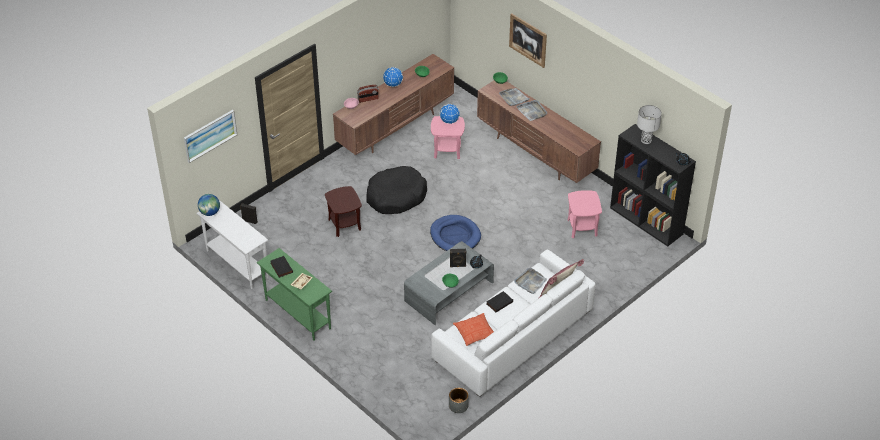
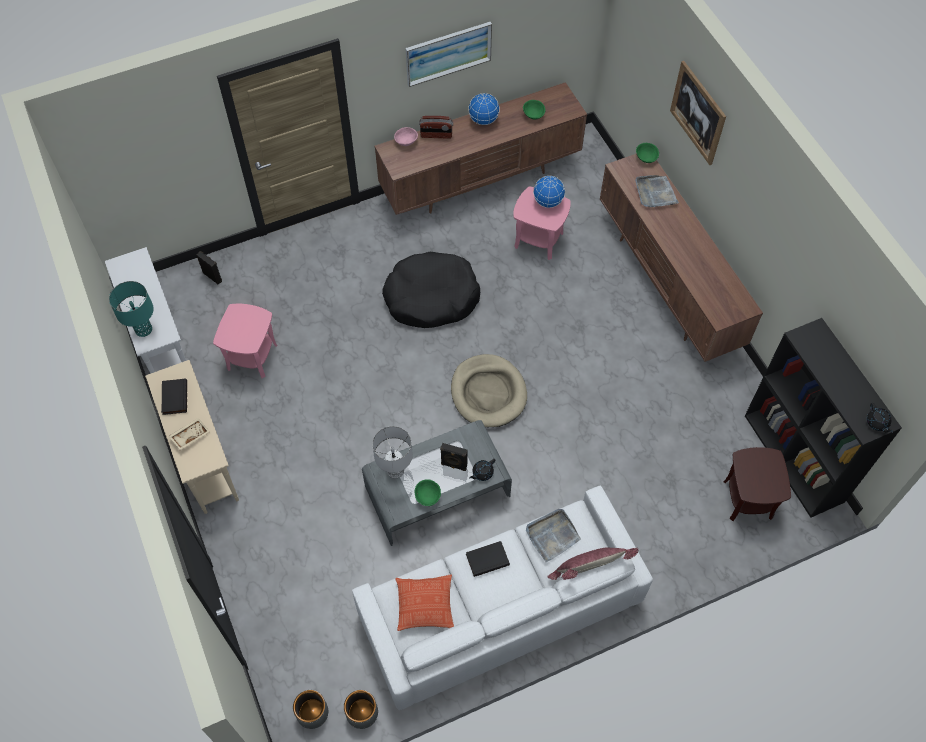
camera: 20 degrees right, 15 degrees up
(210, 135) = (133, 152): picture -> picture (448, 53)
(210, 212) = (122, 266): globe -> none
(242, 240) = (143, 329): none -> turquoise table lamp
(297, 314) = (203, 458): green console table -> beige console table
(344, 224) = (338, 323): brown side table -> brown side table (747, 499)
(430, 414) = (312, 713): none -> grey planter
(455, 236) = (488, 393): blue dog bed -> beige dog bed
(532, 111) = (674, 225): grey tray -> none
(582, 228) = (686, 439): pink side table -> pink side table (252, 356)
(646, 140) = (829, 358): white table lamp -> white table lamp (395, 470)

